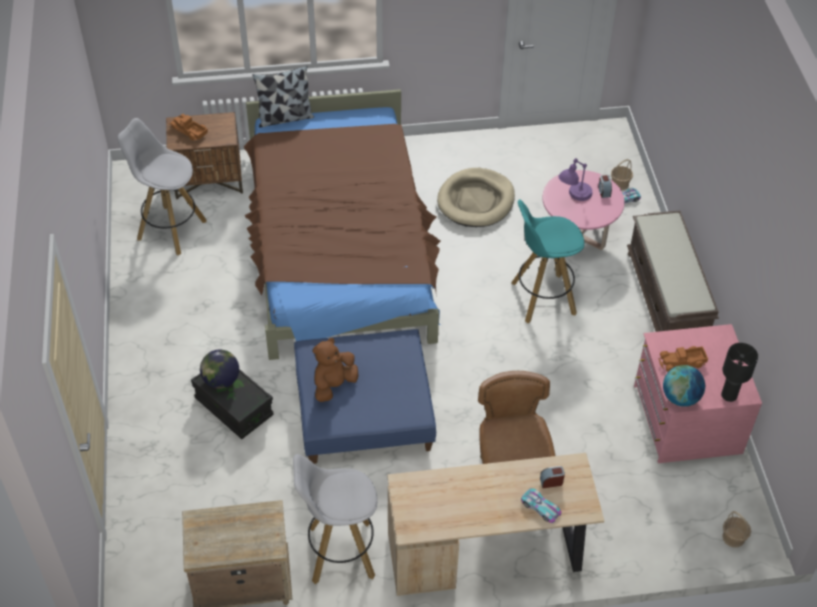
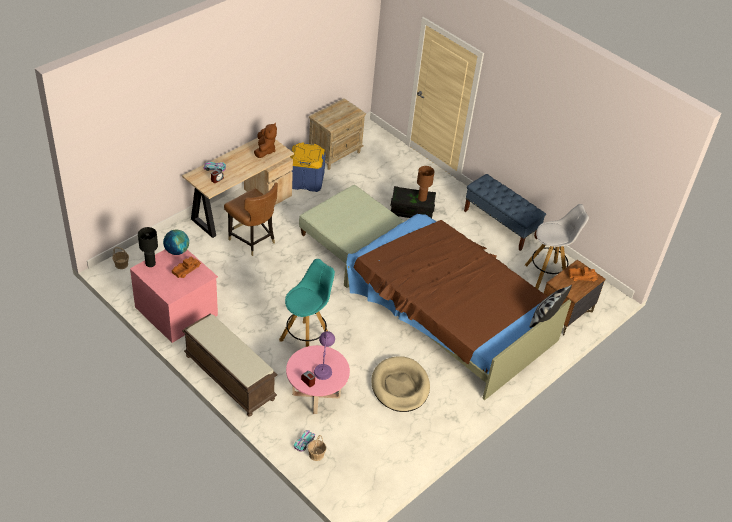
camera: 140 degrees right, 5 degrees down
(139, 322) = (500, 224): none -> blue bench
(221, 380) = (422, 198): globe -> brown table lamp
(334, 385) = (364, 209): brown plush toy -> brown plush toy (265, 150)
(339, 552) = (306, 180): white stool -> blue storage box
(364, 408) = (350, 238): blue ottoman -> green ottoman

